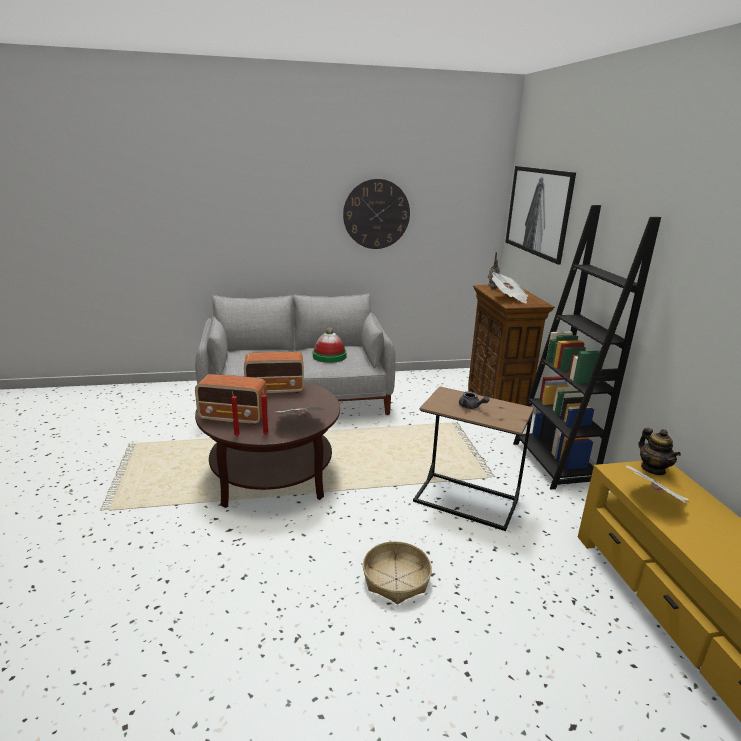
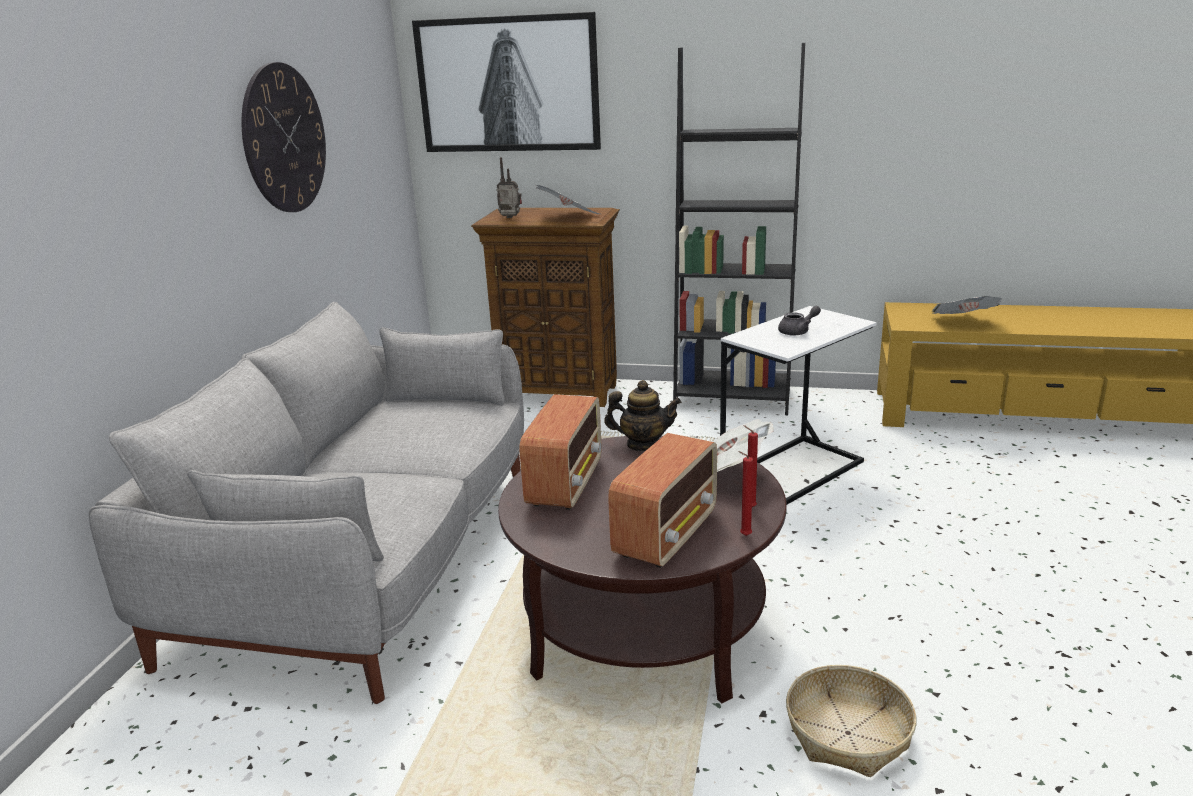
camera: 65 degrees left, 0 degrees up
(329, 356) = (419, 428): hat -> none
(396, 579) = (948, 554): basket -> basket (848, 733)
(466, 500) = (792, 470): brown side table -> white side table
(653, 469) = (905, 311): teapot -> teapot (643, 445)

